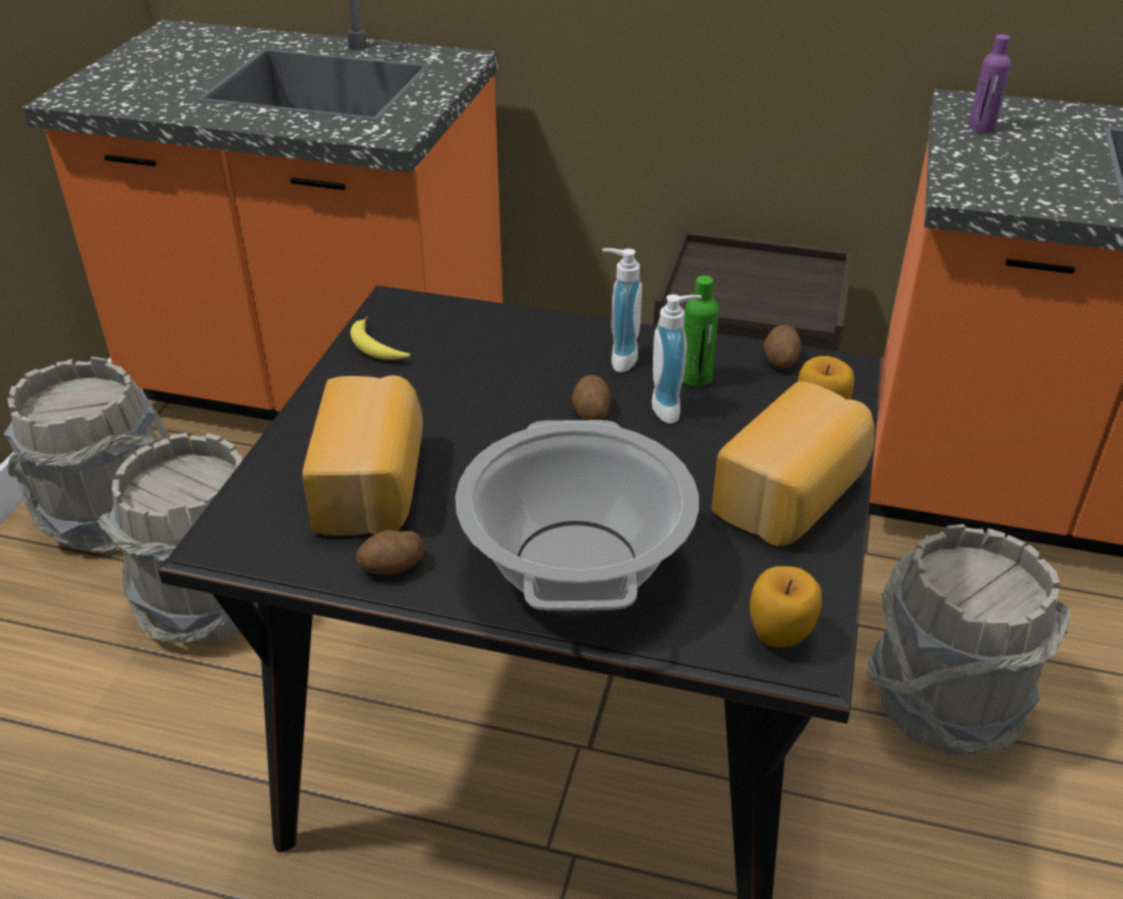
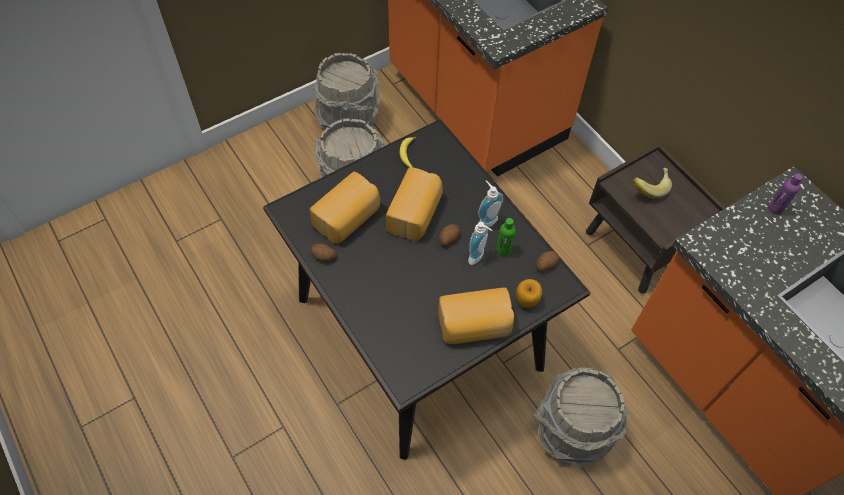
camera: 40 degrees right, 20 degrees up
(492, 412) = (416, 214): none -> bread
(575, 564) = (376, 297): cooking pot -> none
(730, 280) = (649, 187): none -> banana
(779, 637) = (406, 372): apple -> none

